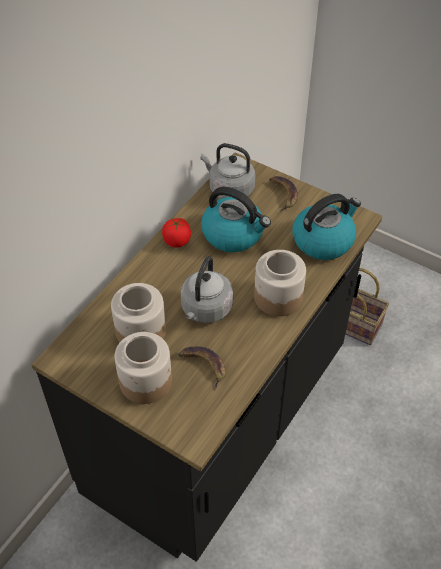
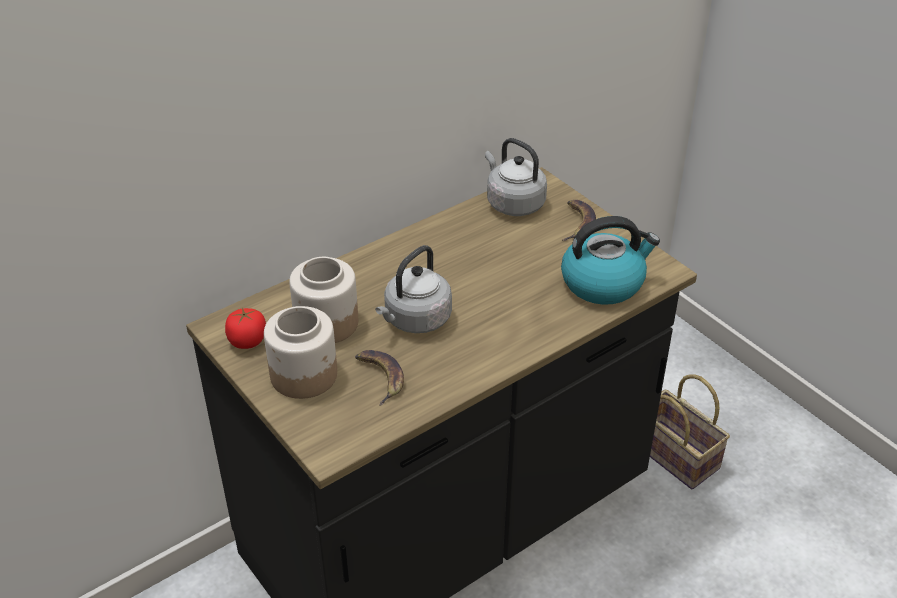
camera: 20 degrees right, 10 degrees down
(177, 241) = (420, 242): tomato -> tomato (247, 341)
(234, 234) = (493, 251): kettle -> none
(278, 297) = (512, 328): jar -> none

